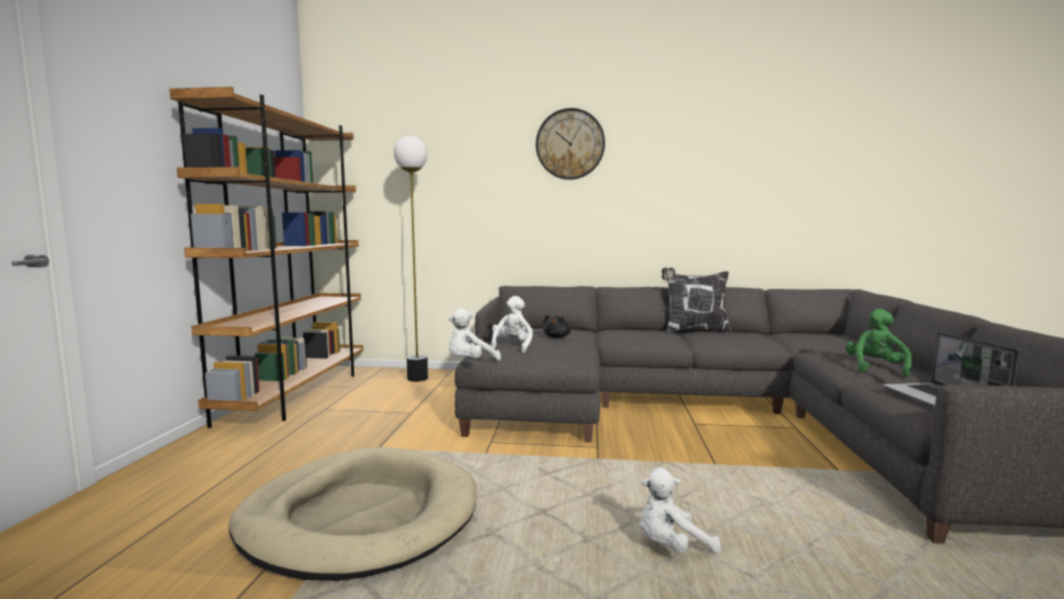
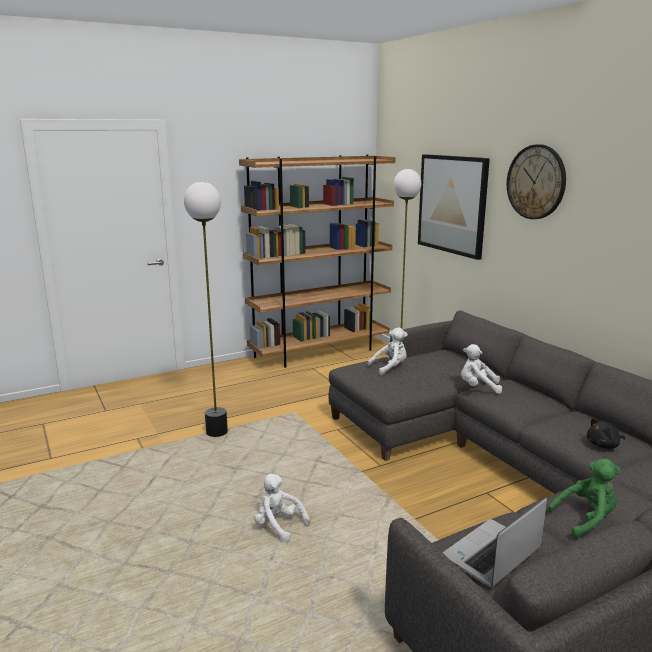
camera: 55 degrees right, 10 degrees up
(360, 518) = (217, 432): beige dog bed -> floor lamp
(455, 179) = (452, 204): none -> picture
(470, 363) = (338, 369): white plush toy -> white plush toy (478, 387)
(557, 337) = (439, 371): black plush toy -> black plush toy (604, 445)
(694, 330) = (582, 412): pillow -> none

